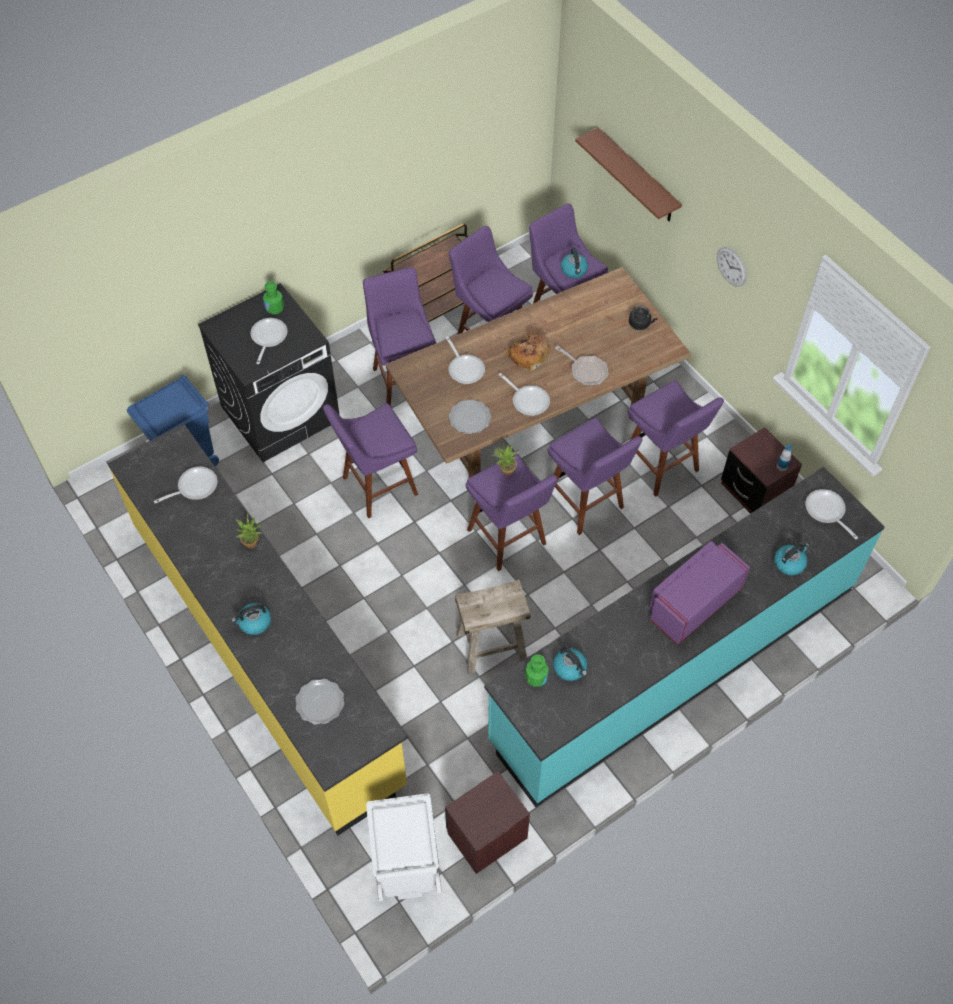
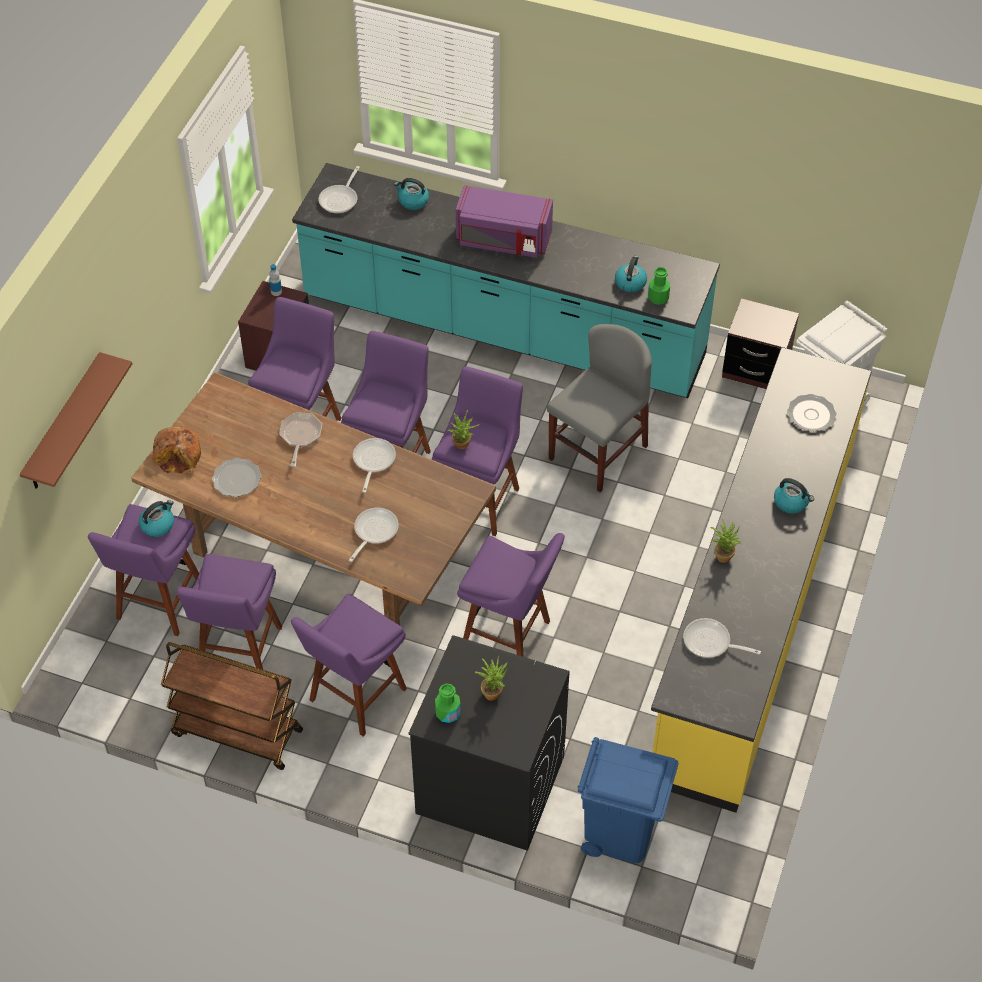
camera: 125 degrees left, 5 degrees down
(268, 338) = (492, 691): frying pan -> potted plant
(470, 418) = (432, 493): plate -> plate (237, 479)
(491, 647) = (597, 452): beige stool -> grey chair
(528, 354) = (314, 492): bread -> bread (179, 456)
(640, 324) = (204, 425): black kettle -> none
(731, 266) = (145, 301): wall clock -> none

